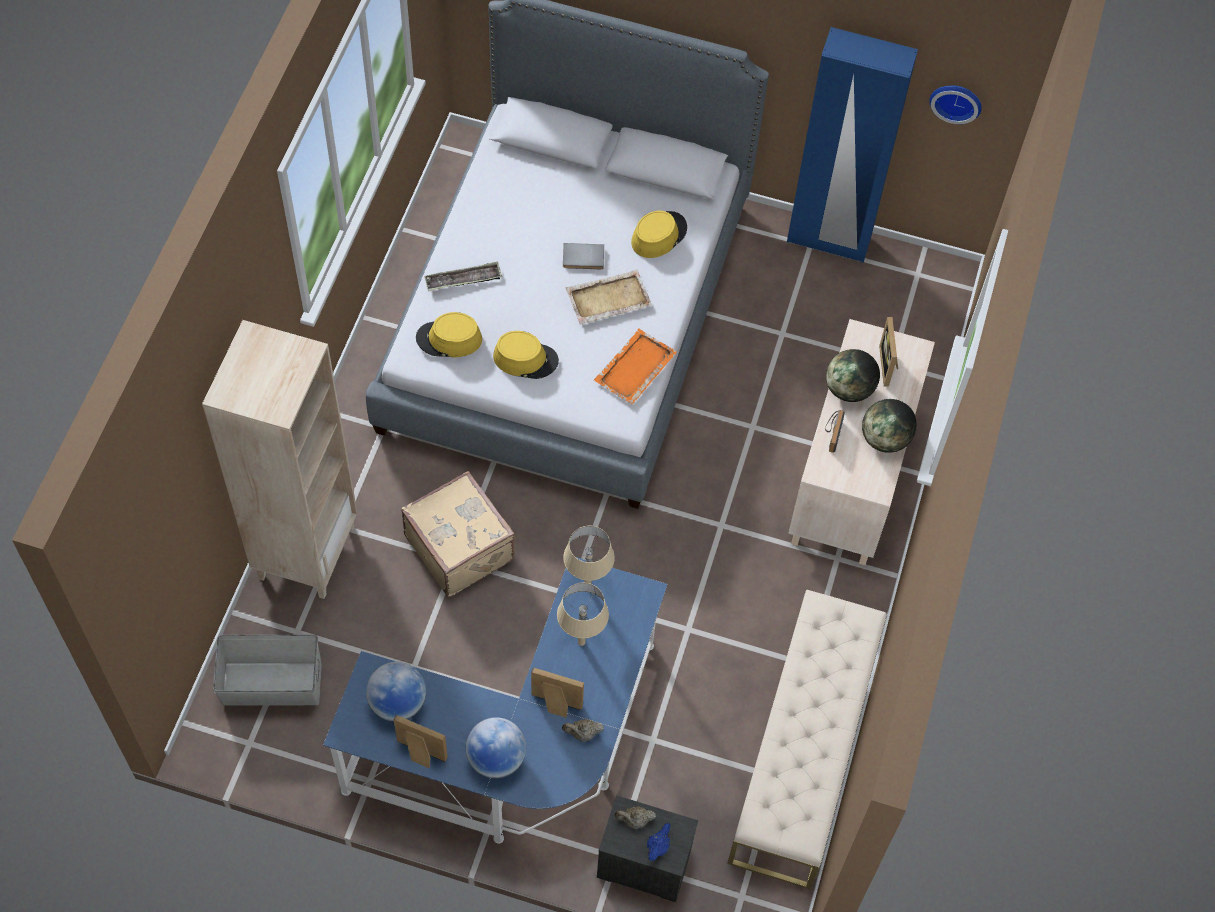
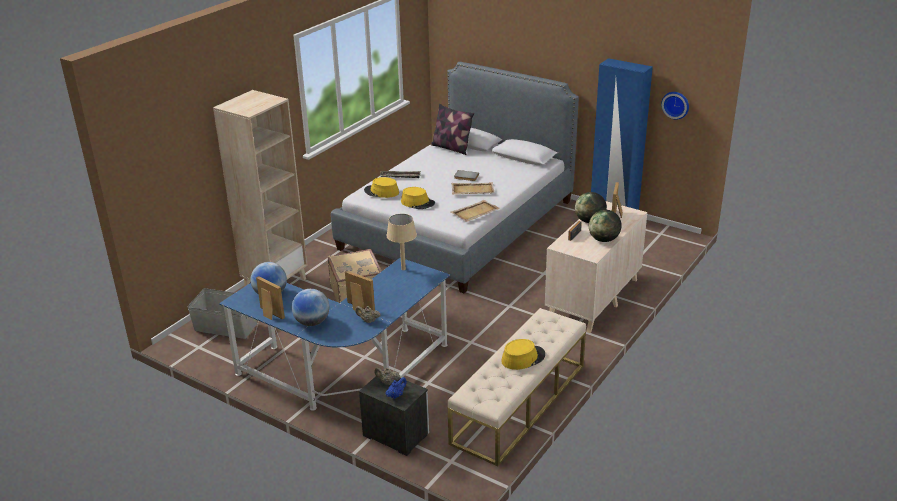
camera: 20 degrees right, 30 degrees down
(523, 163) = (451, 148): none -> pillow
(581, 642) = (388, 288): beige table lamp -> none
(634, 368) = (474, 212): orange tray -> beige tray
(658, 235) = (510, 174): yellow hat -> yellow hat (523, 358)

